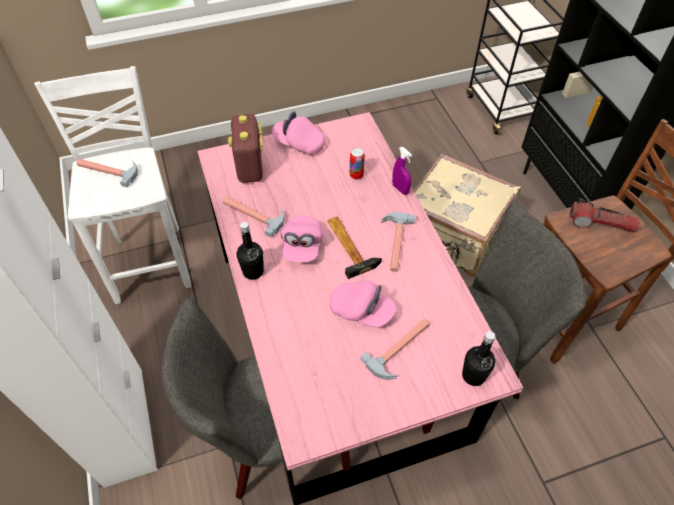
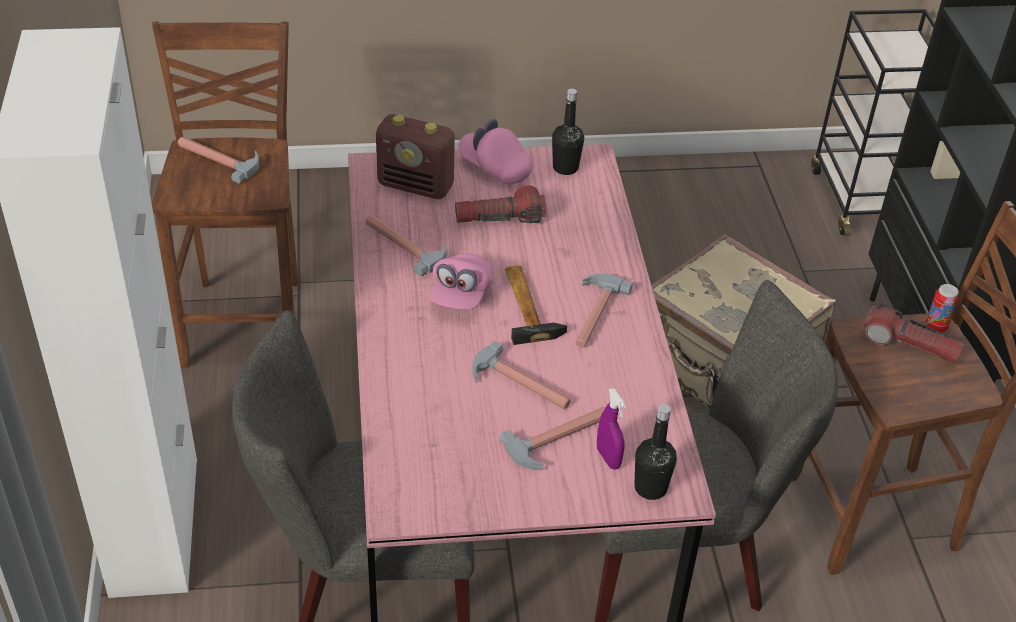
camera: 10 degrees right, 10 degrees down
(151, 261) = (246, 320): white stool -> brown stool
(250, 167) = (416, 186): radio -> radio turned 75 degrees counterclockwise
(253, 271) = (385, 313): black bottle -> black bottle (565, 168)
(312, 181) = (500, 218): none -> flashlight
(356, 175) = (565, 221): can -> can (935, 327)
(361, 311) = (520, 385): pink cap -> hammer
(400, 189) = (624, 249): purple spray bottle -> purple spray bottle (608, 458)

